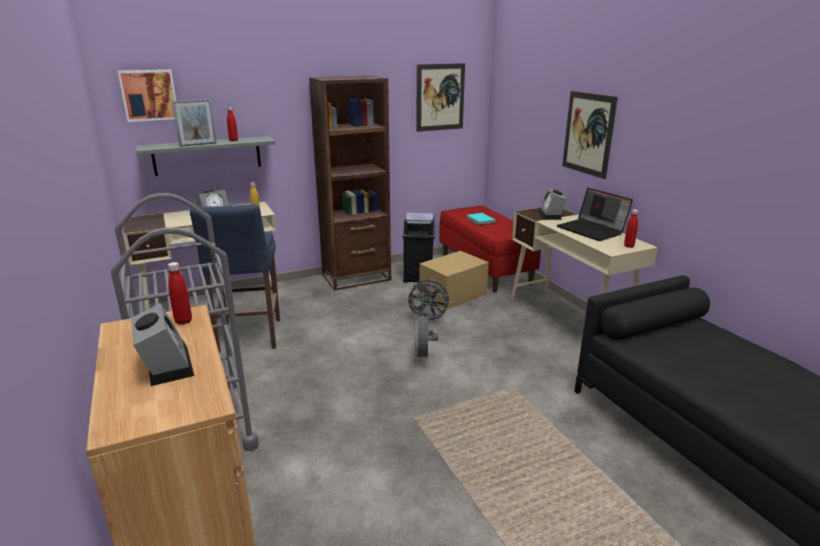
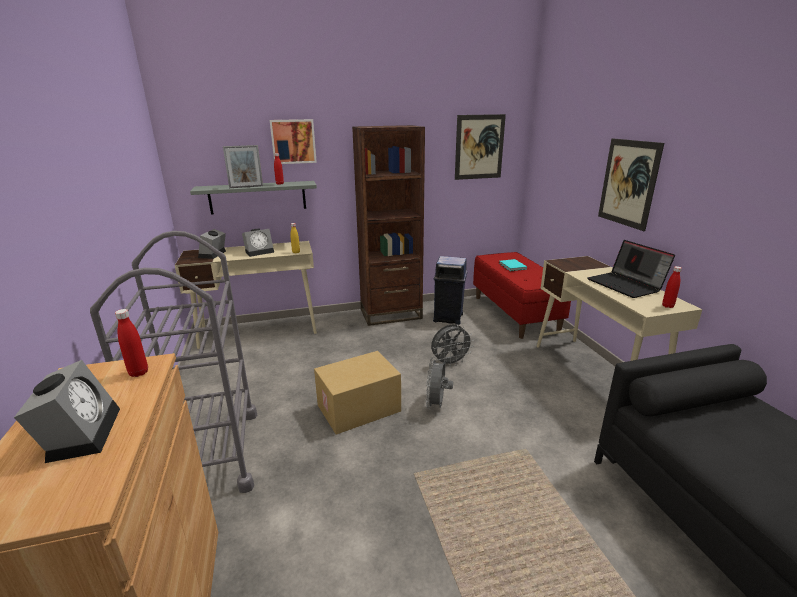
camera: 10 degrees right, 0 degrees up
(149, 95) = (206, 141): picture -> picture (293, 141)
(248, 337) = (278, 367): blue stool -> none
(428, 320) = (450, 363): grey fan -> grey fan turned 45 degrees counterclockwise
(453, 295) = (479, 338): cardboard box -> cardboard box (359, 409)
(551, 215) = (582, 267): alarm clock -> alarm clock (213, 255)

